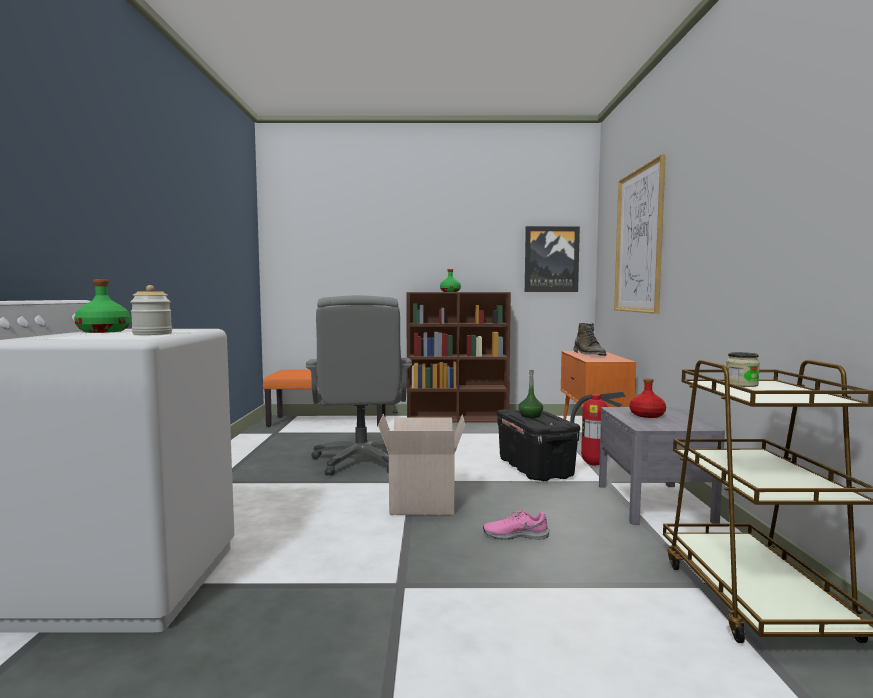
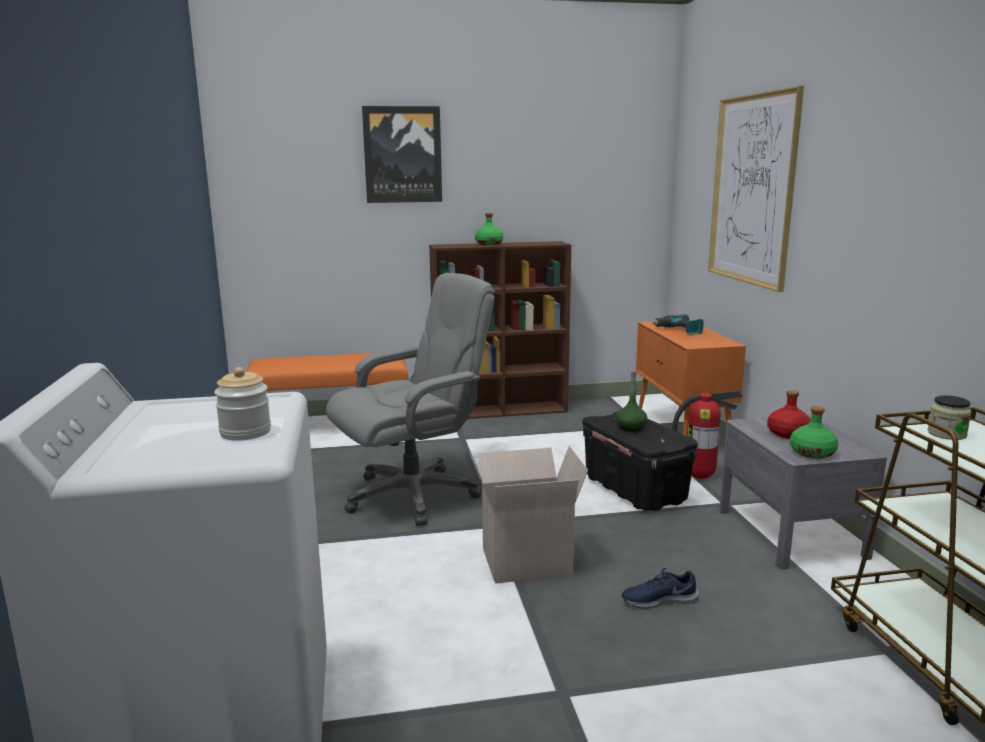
camera: 10 degrees left, 10 degrees up
(104, 331) = (154, 421): green bottle -> green bottle (812, 452)
(361, 461) = (413, 495): grey office chair -> grey office chair turned 105 degrees counterclockwise
(515, 535) = (658, 599): pink shoe -> blue shoe
(551, 259) = (618, 195): picture -> picture (402, 155)
(589, 354) = (678, 331): green boot -> power drill

